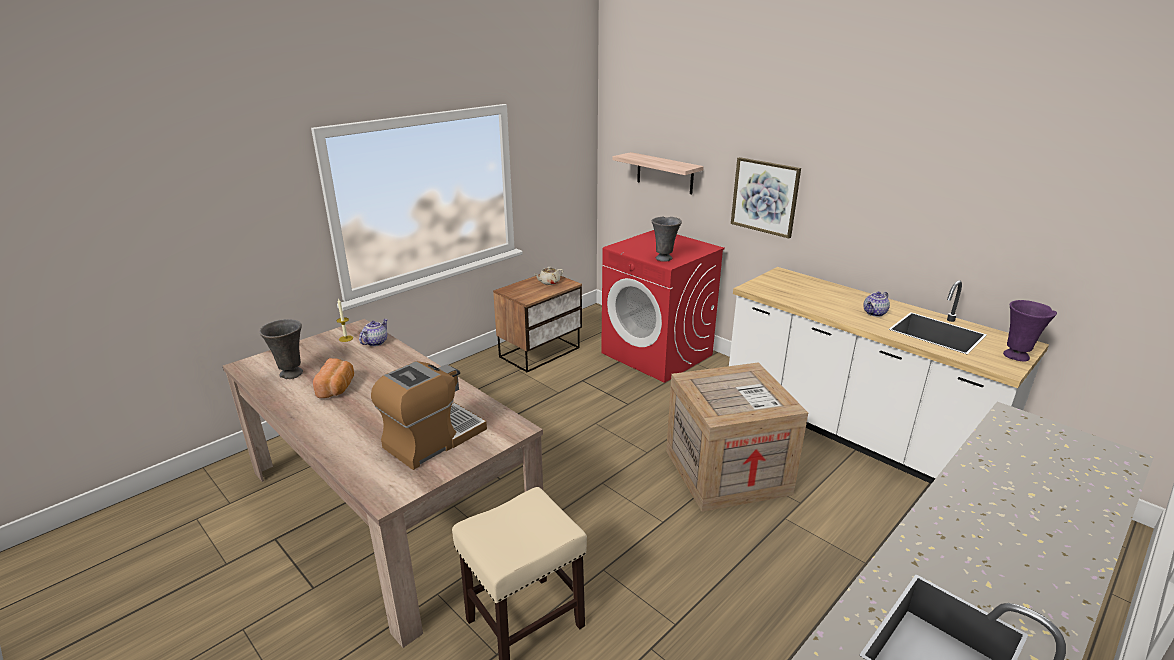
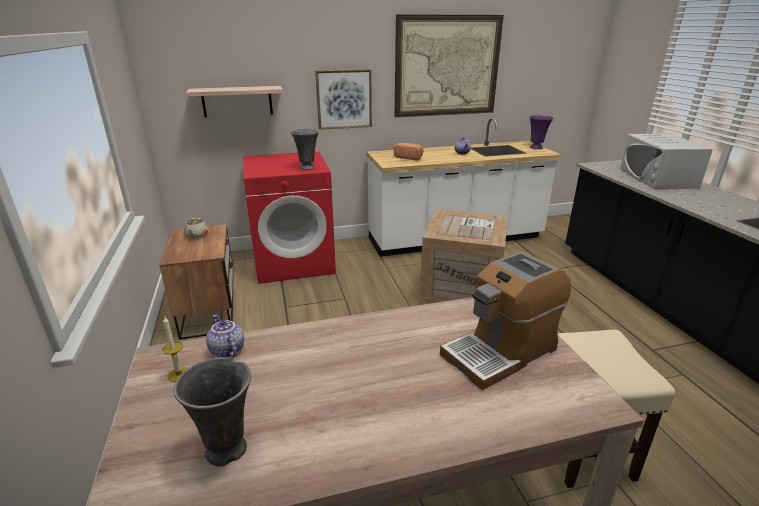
camera: 60 degrees left, 0 degrees up
(338, 388) = (322, 405): bread -> bread (409, 158)
(433, 439) = (500, 351): coffee machine -> coffee machine turned 105 degrees counterclockwise
(911, 186) = (447, 66): none -> picture
(1050, 486) = (657, 178): none -> white microwave

